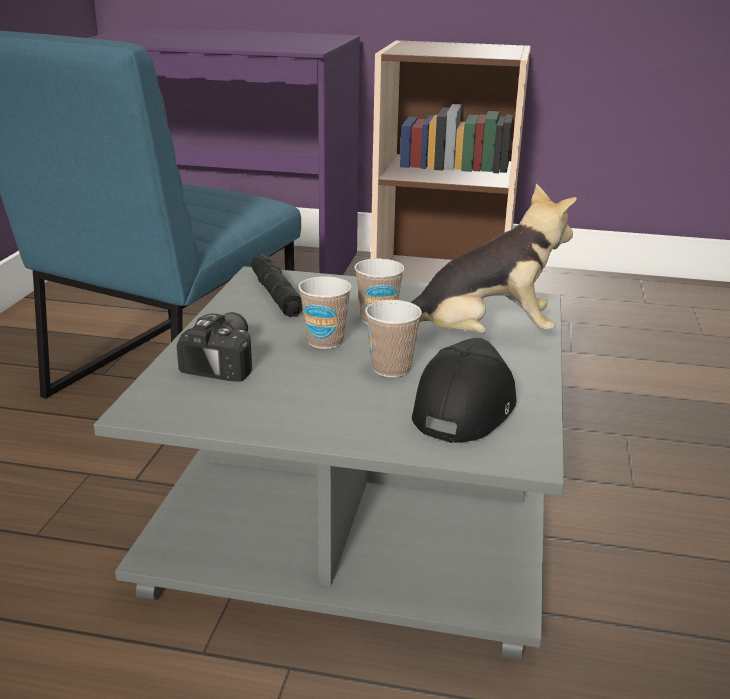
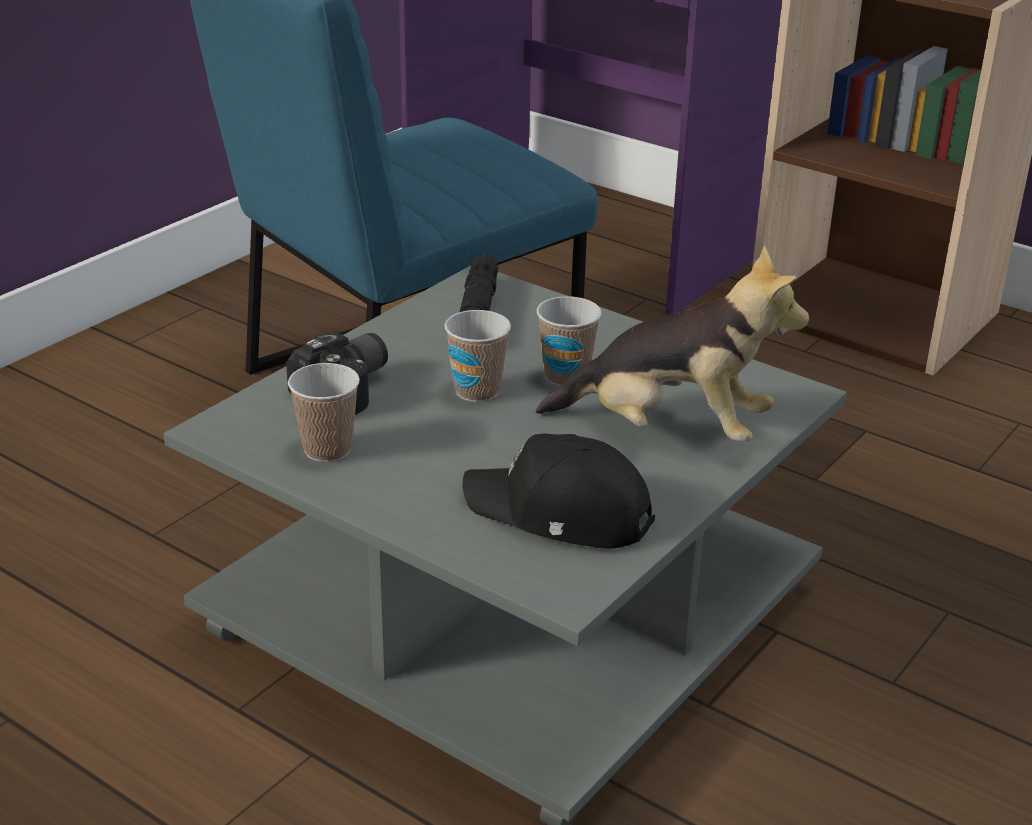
camera: 25 degrees right, 5 degrees up
(391, 369) = (520, 445): cup -> cup (327, 449)
(465, 406) = (559, 513): black cap -> black cap turned 120 degrees counterclockwise

